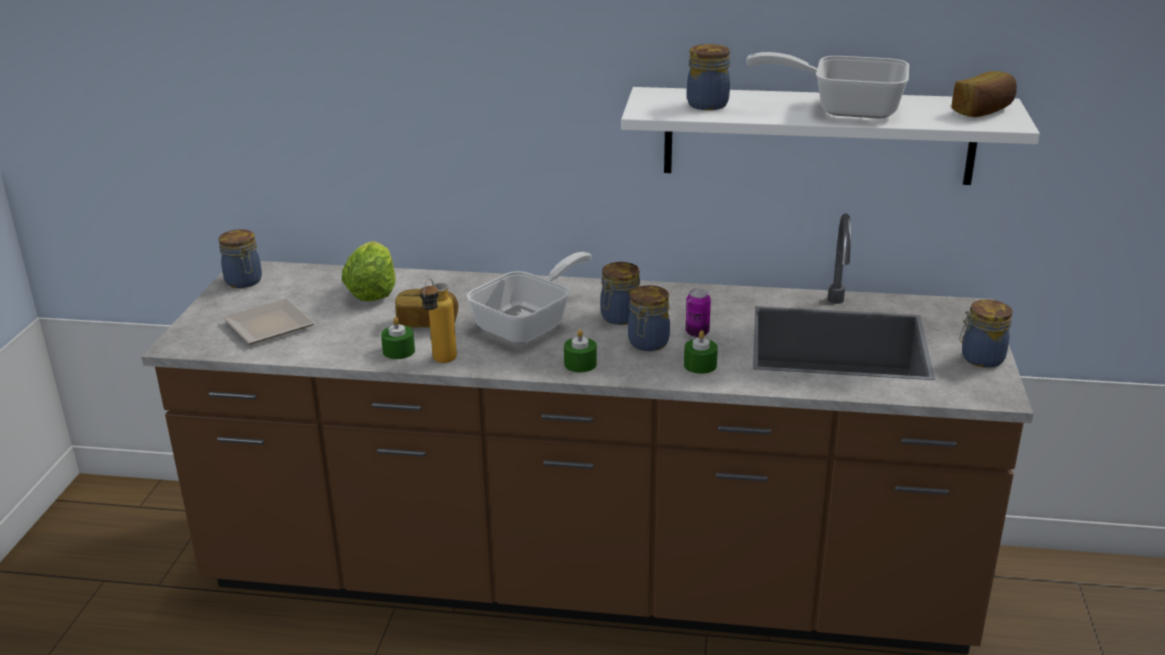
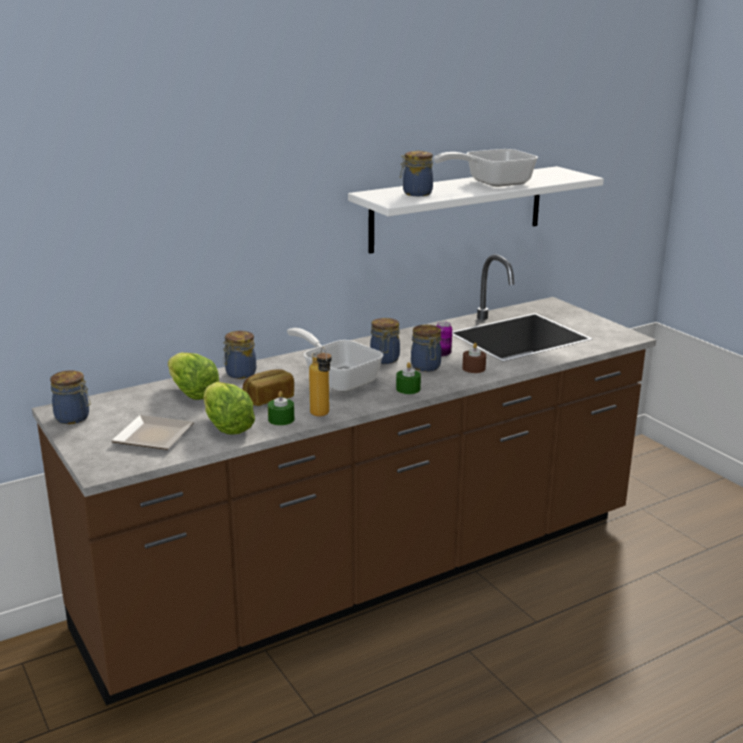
camera: 40 degrees left, 5 degrees down
(340, 340) = (227, 427): none -> lettuce
(530, 324) = (337, 379): frying pan -> frying pan turned 45 degrees counterclockwise
(700, 365) = (473, 368): green candle -> brown candle
(980, 358) = (595, 324): jar -> jar (239, 374)
(983, 111) = (558, 173): bread -> none

